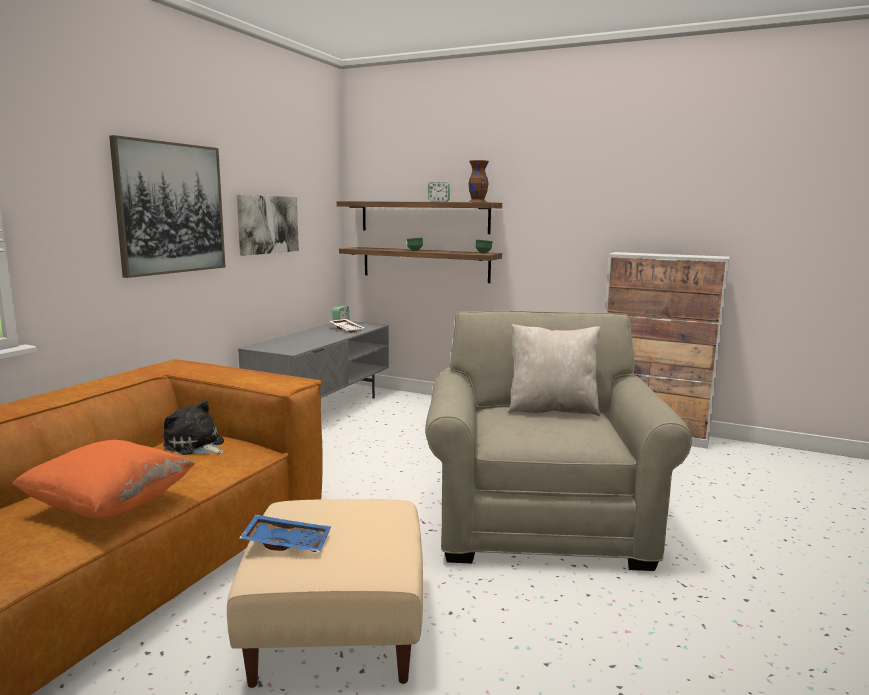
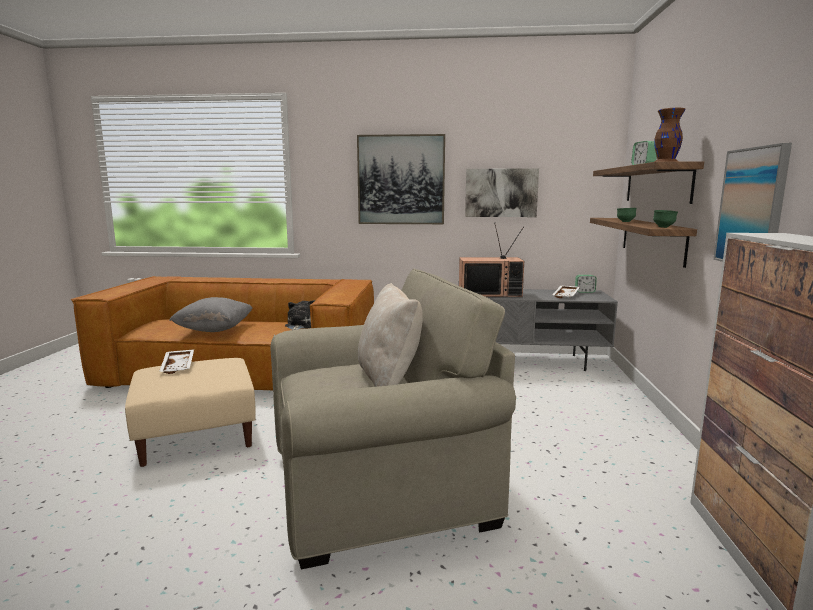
camera: 70 degrees right, 0 degrees up
(110, 506) = (214, 330): orange pillow -> grey pillow
(287, 542) = (179, 366): blue tray -> white tray
(296, 343) = (490, 294): none -> television
(570, 237) = (752, 207): none -> picture

